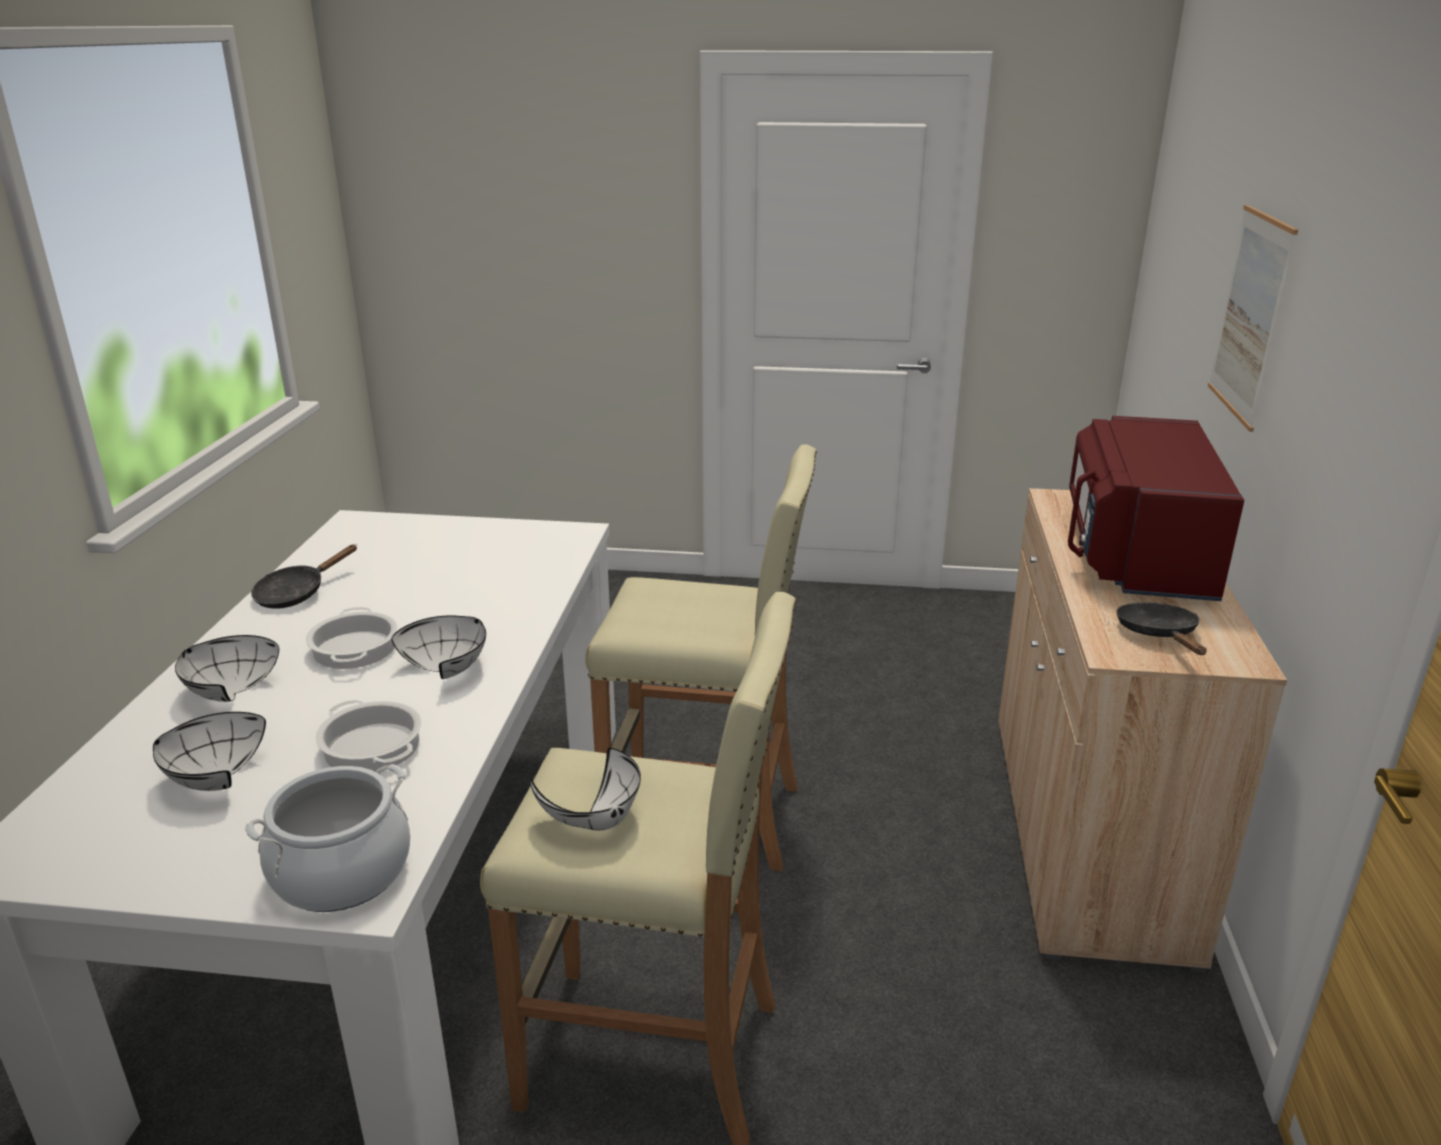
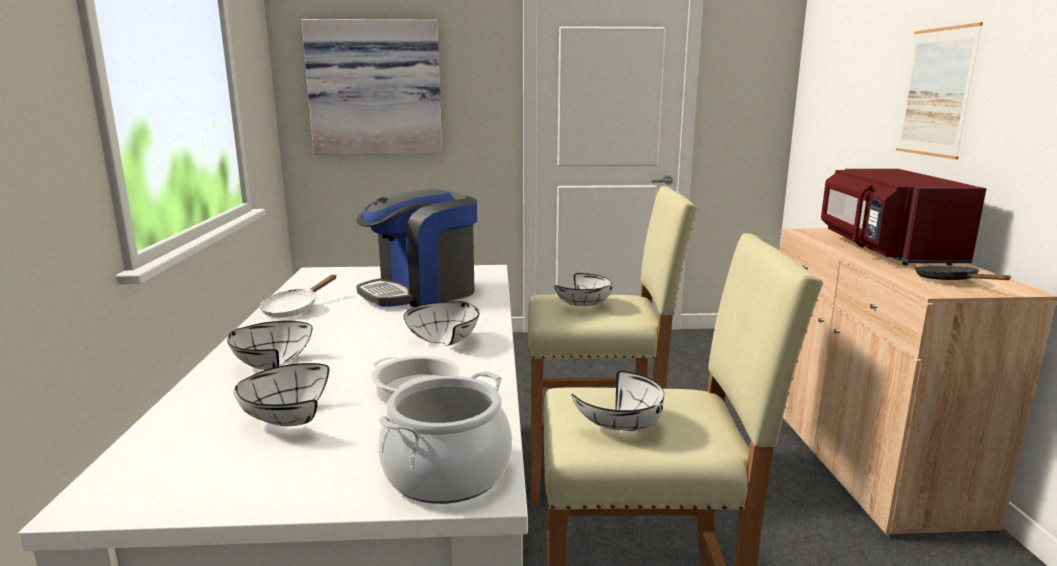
camera: 10 degrees left, 10 degrees down
(296, 593) = (294, 309): black frying pan -> white frying pan
(353, 648) = (361, 335): cooking pot -> none
(466, 574) = (422, 292): none -> coffee machine
(483, 213) = (375, 88): none -> picture
(683, 605) = (586, 305): none -> white bowl

